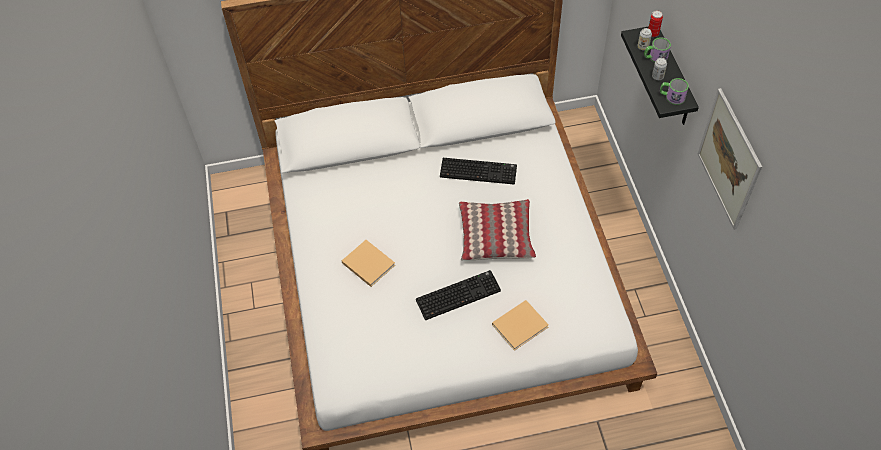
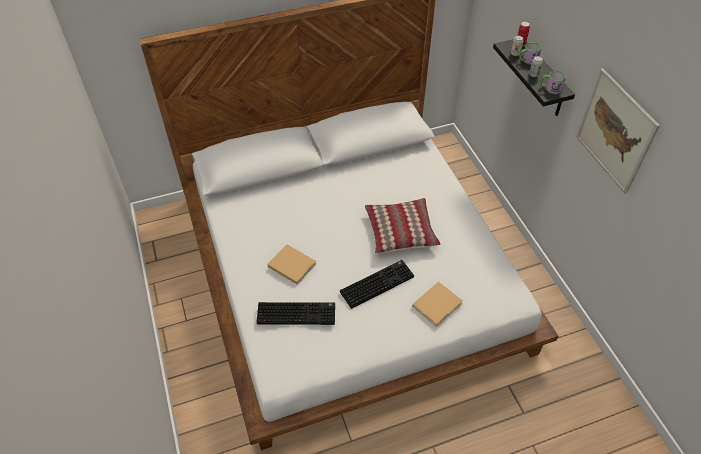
camera: 10 degrees left, 5 degrees down
(479, 171) = (376, 180): keyboard -> keyboard (297, 313)

